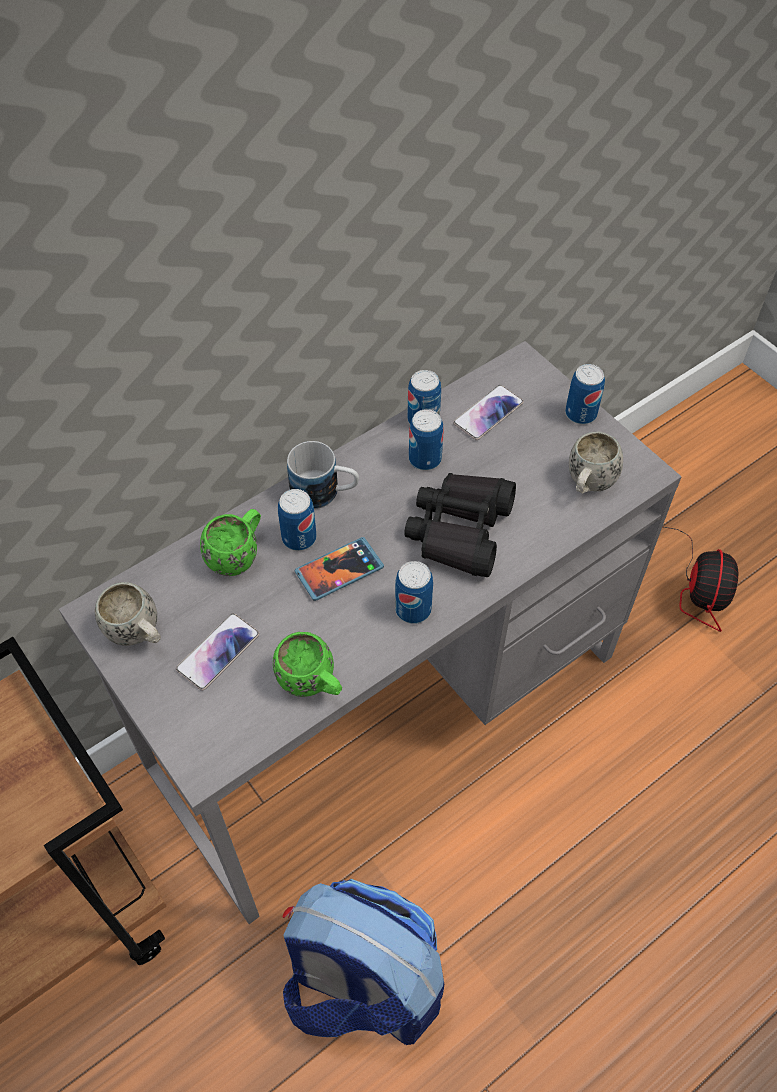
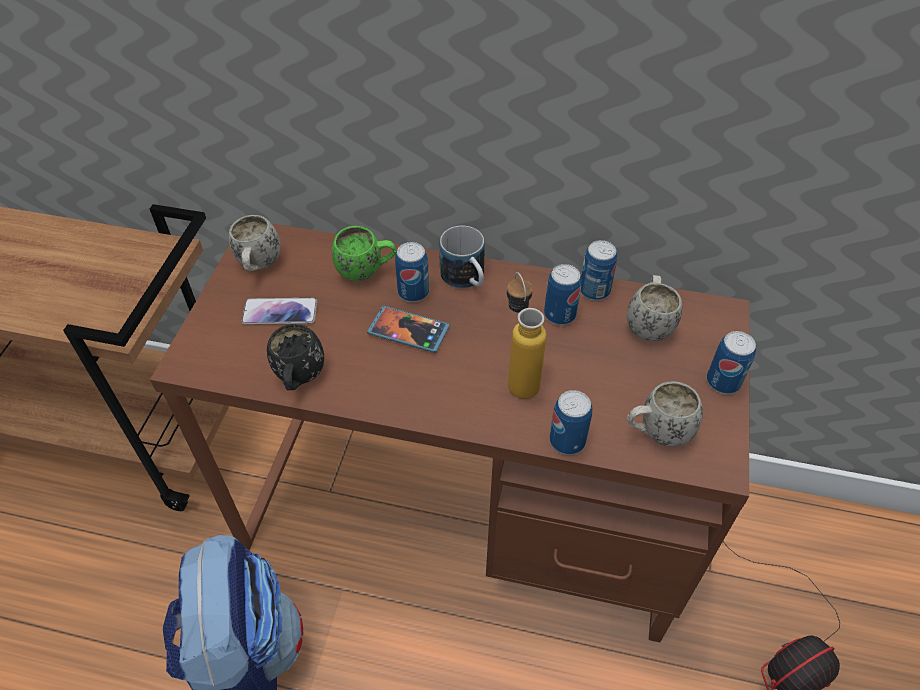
camera: 50 degrees right, 5 degrees down
(312, 684) = (299, 379): green mug -> black mug
(386, 709) = (462, 514): grey desk -> brown desk
(413, 609) = (417, 395): can -> can (567, 441)
(460, 530) = (518, 377): black binoculars -> bottle
(488, 413) = (648, 323): phone -> white mug

